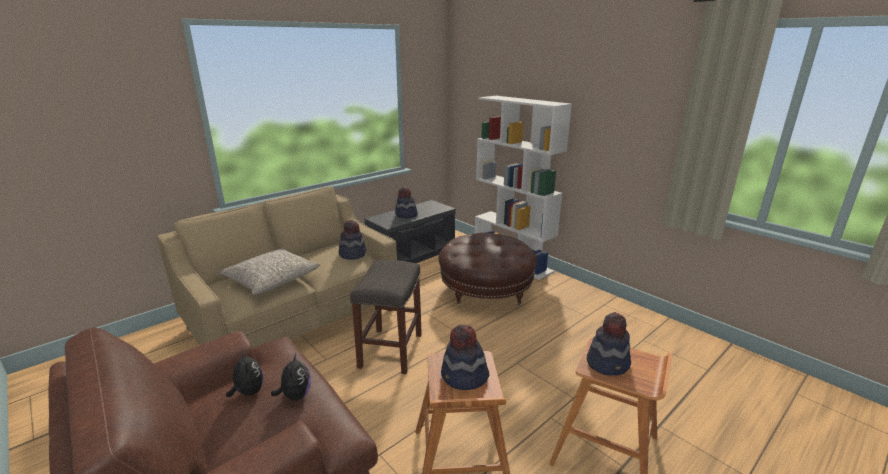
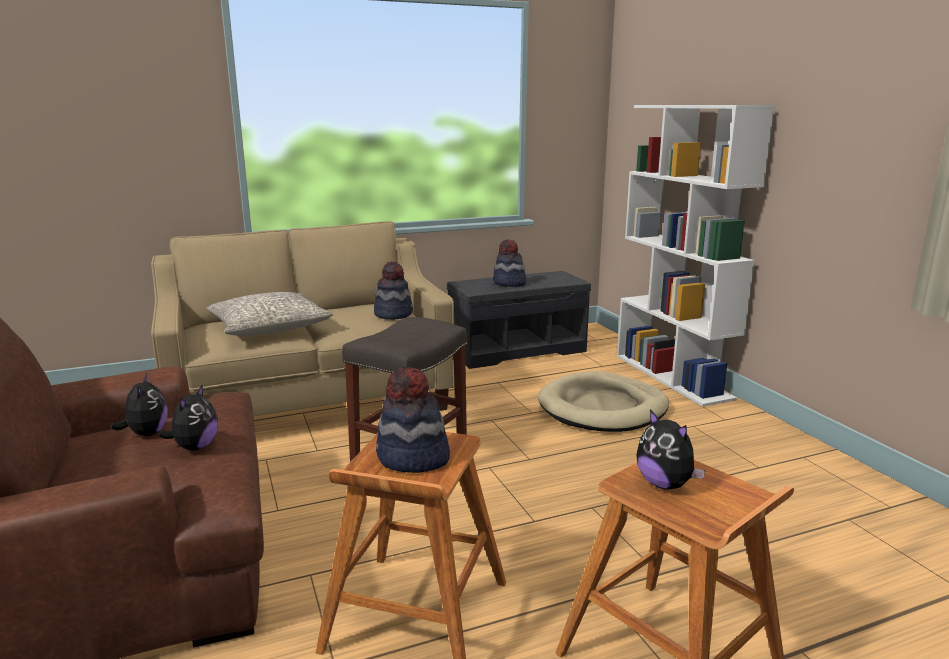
camera: 20 degrees right, 5 degrees down
(486, 291) = (603, 408): brown ottoman -> beige dog bed
(608, 363) = (665, 484): hat -> plush toy

